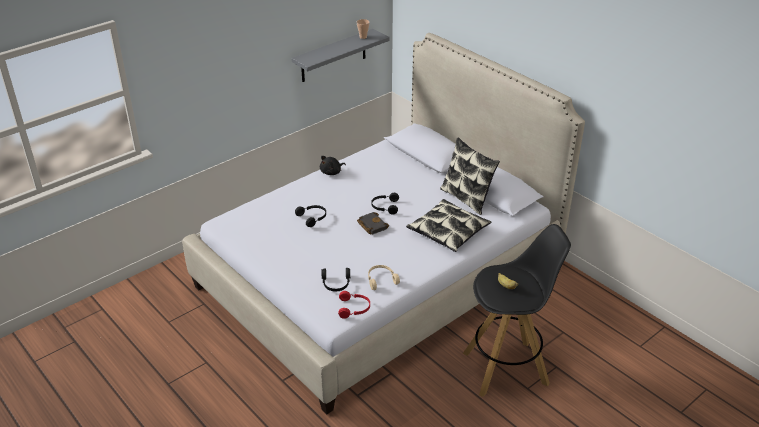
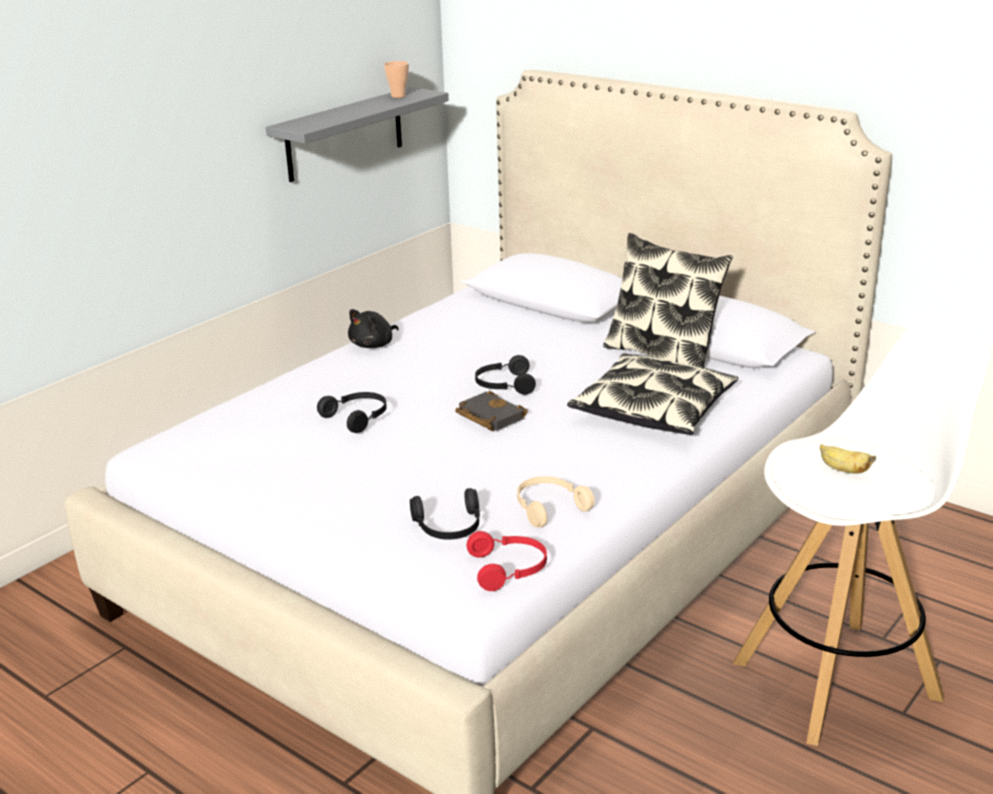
camera: 10 degrees left, 10 degrees down
(506, 368) = (839, 679): black stool -> white stool

